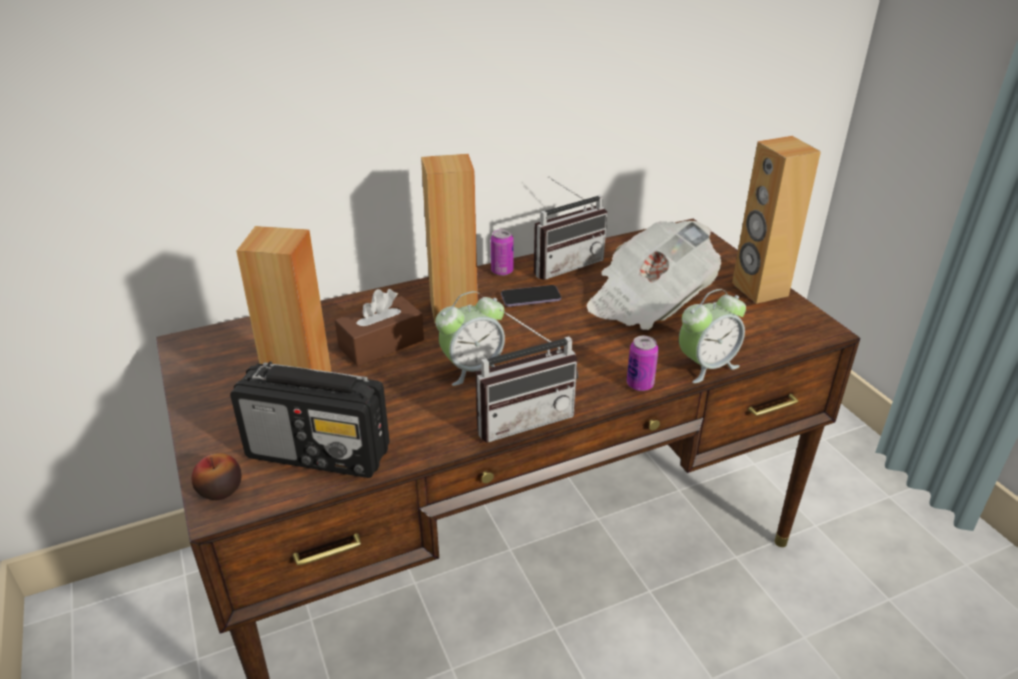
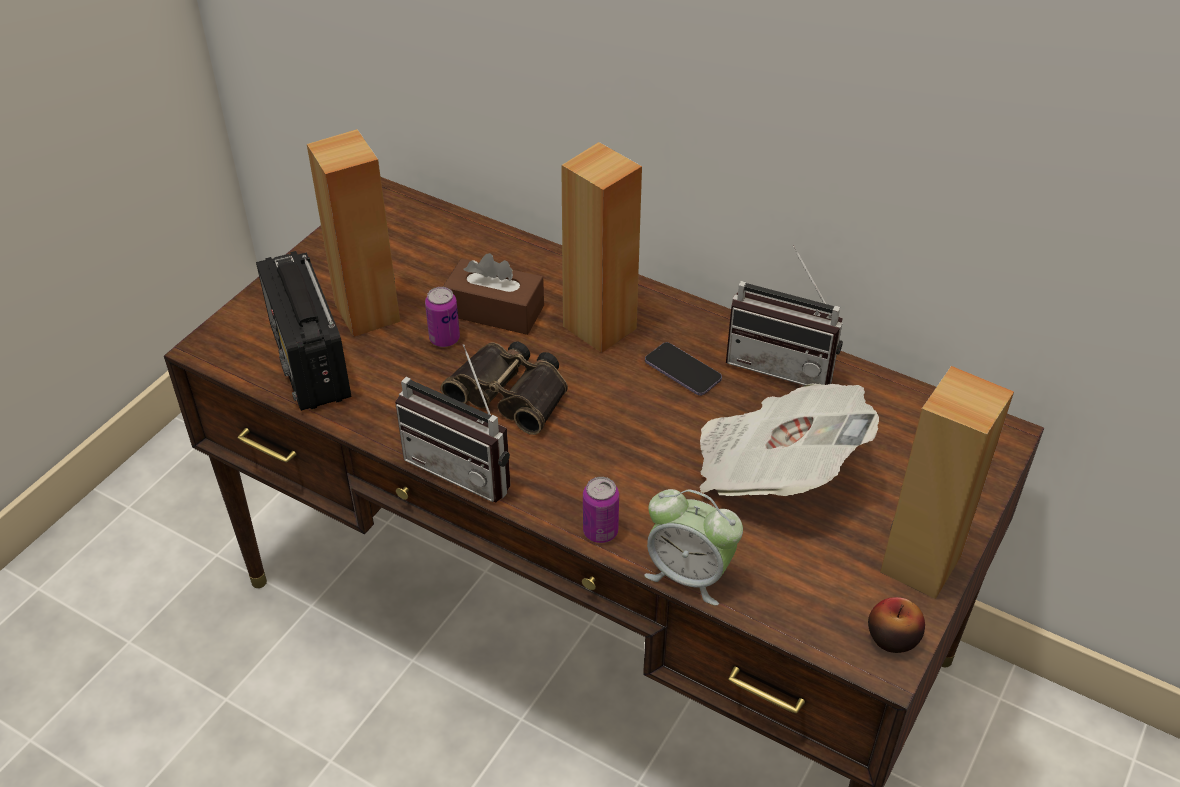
camera: 55 degrees right, 10 degrees up
(220, 490) = (225, 336): apple -> apple (892, 637)
(472, 368) = (512, 393): alarm clock -> binoculars
(502, 271) = (713, 323): can -> can (444, 339)

